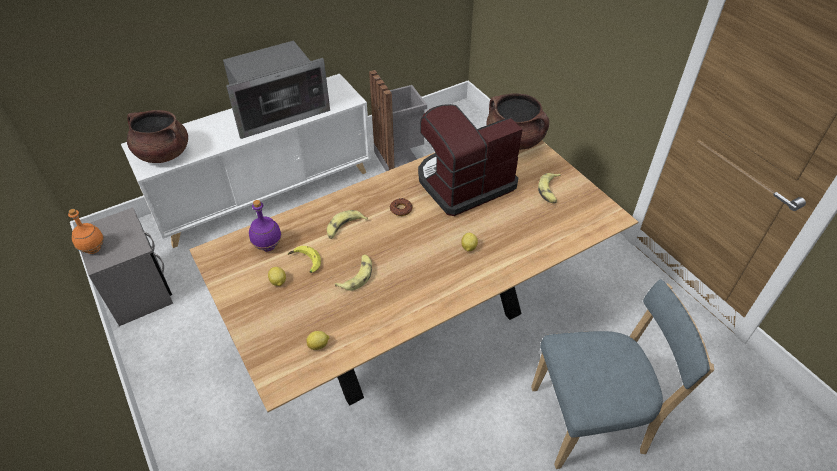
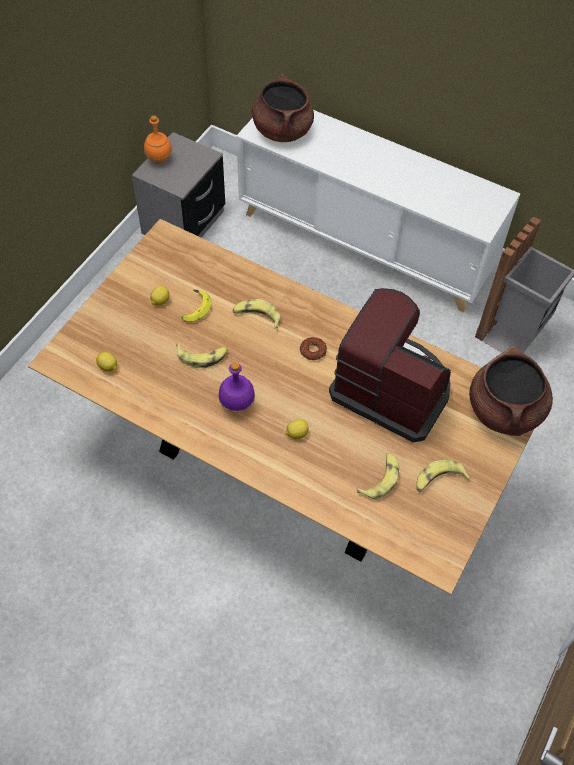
camera: 60 degrees right, 10 degrees up
(268, 246) = (197, 271): purple bottle -> purple bottle (237, 405)
(278, 111) = (410, 177): microwave -> none
(533, 218) = (380, 479): none -> banana
(593, 420) = (262, 688): blue chair -> none

